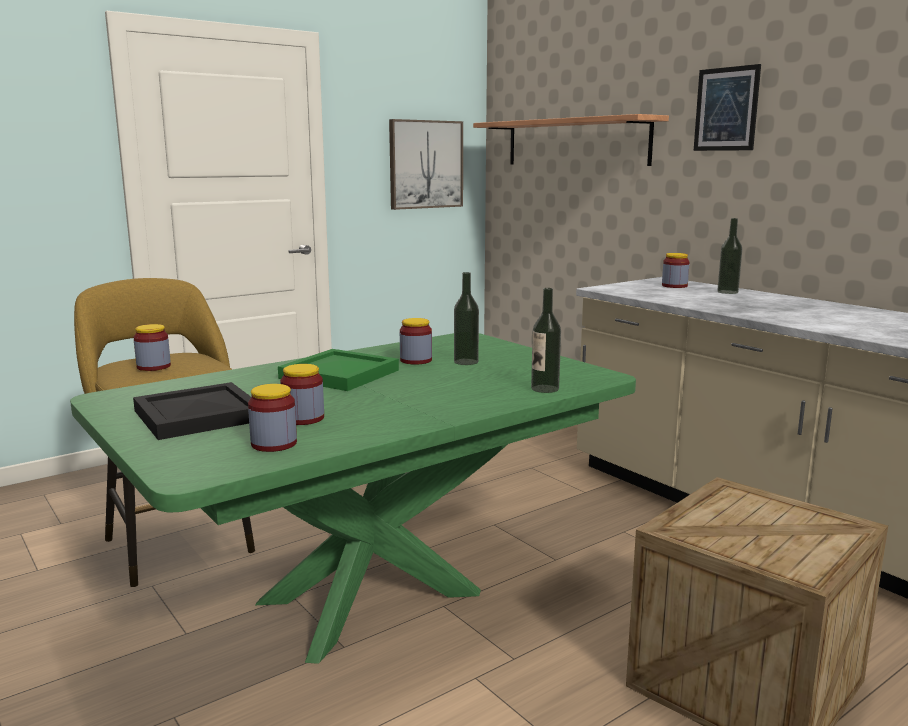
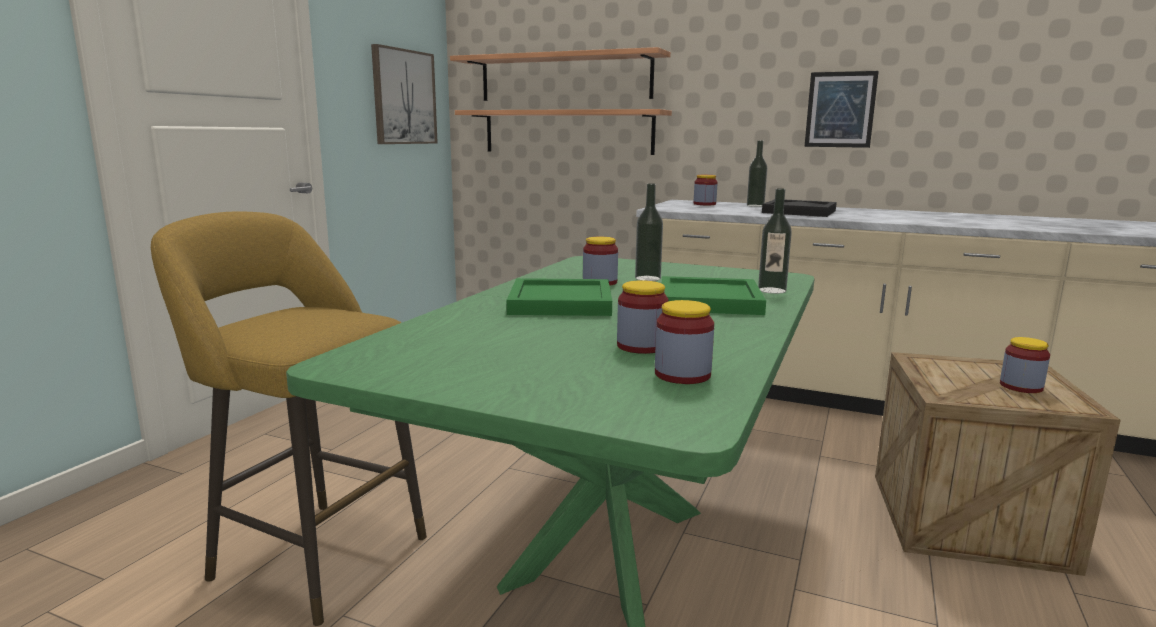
camera: 30 degrees left, 0 degrees up
(153, 367) = (300, 325): jar -> jar (1021, 386)
(199, 415) = (518, 362): black tray -> black tray (798, 211)
(459, 391) = (711, 301): none -> green tray
(575, 198) = (567, 132): none -> shelf
(726, 109) = (730, 47): picture -> picture (840, 109)

